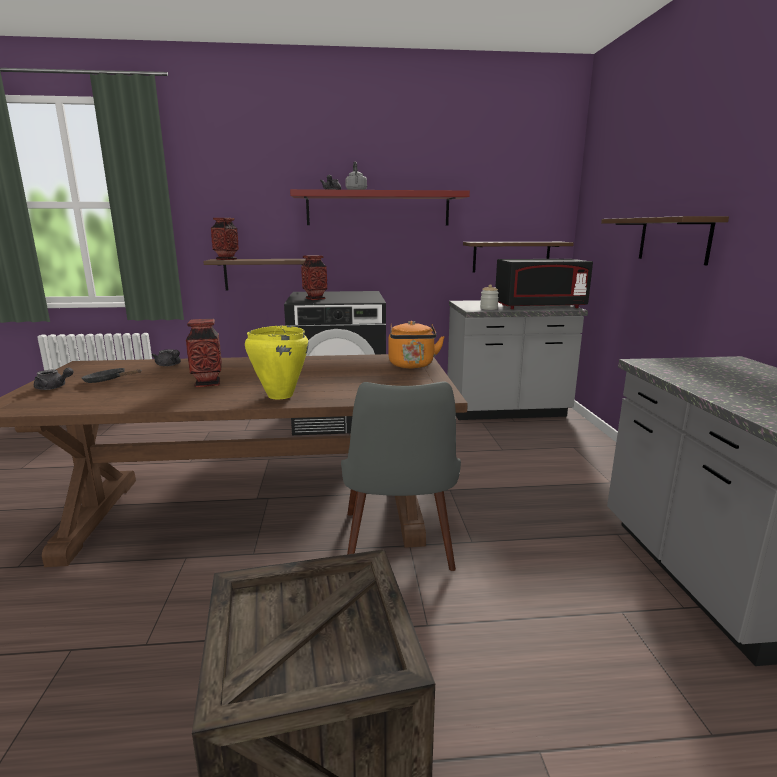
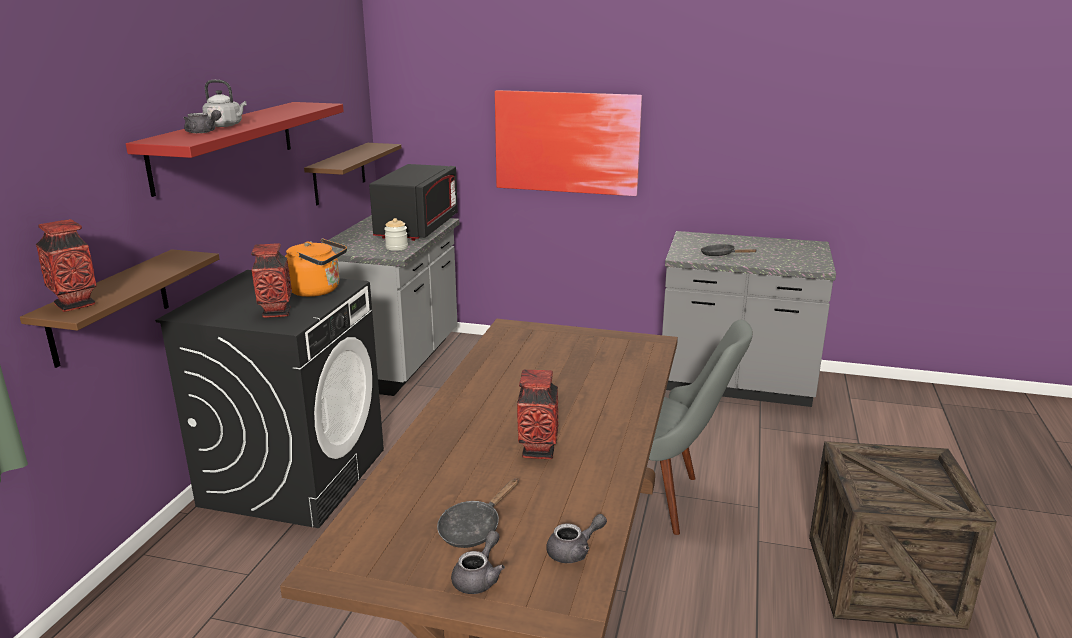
camera: 70 degrees left, 5 degrees up
(169, 365) = (413, 480): grey teapot -> grey teapot (574, 551)
(279, 395) = (616, 411): yellow cooking pot -> none
(412, 365) = (544, 335): orange kettle -> orange kettle (318, 291)
(673, 239) = (567, 142): brown shelf -> picture
(693, 375) = (721, 255): none -> black frying pan

